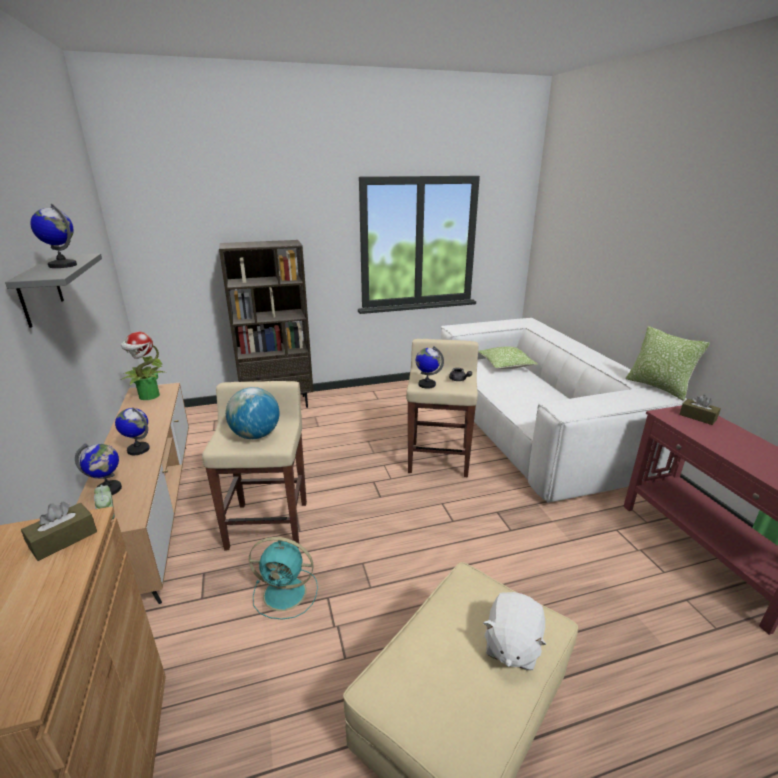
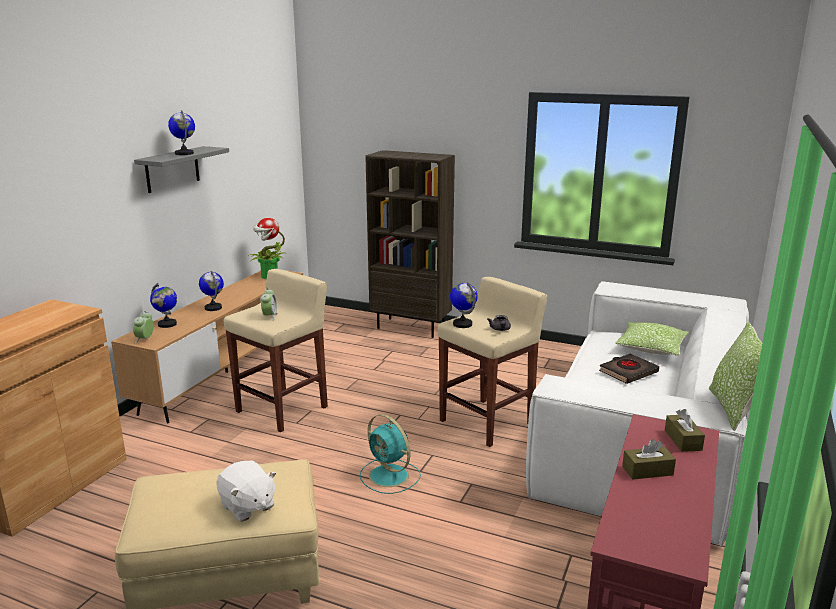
camera: 40 degrees right, 5 degrees down
(63, 539) = (63, 314): brown tissue box -> brown tissue box (647, 471)
(255, 435) = (269, 316): globe -> alarm clock
(287, 593) = (237, 454): turquoise fan -> turquoise fan (390, 476)
(511, 645) = (247, 506): white plush toy -> white plush toy turned 105 degrees counterclockwise
(523, 385) = (628, 372): none -> black book

